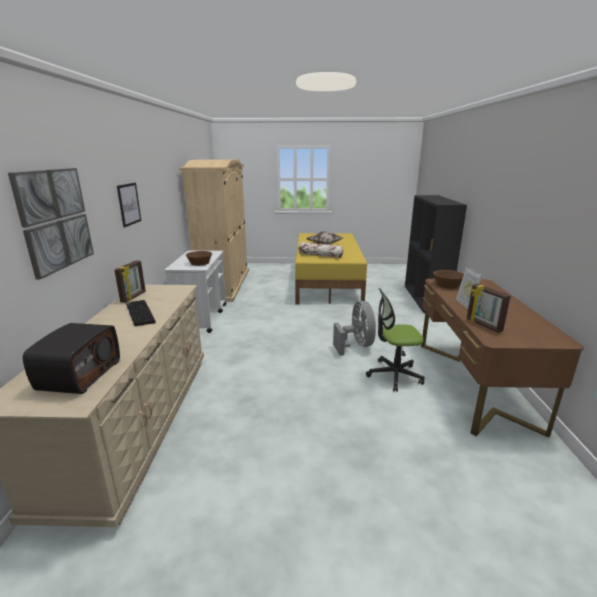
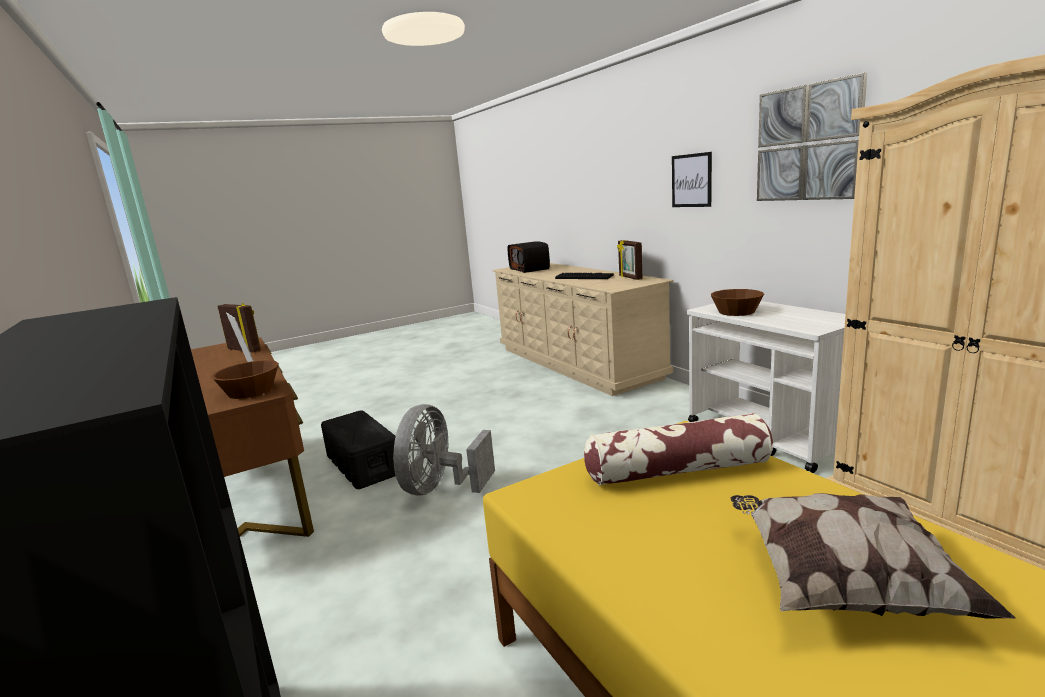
camera: 150 degrees right, 5 degrees down
(55, 219) = (598, 182): picture -> picture (807, 143)
(356, 345) = (440, 488): grey fan -> grey fan turned 60 degrees clockwise
(394, 375) = (363, 465): office chair -> black storage box

